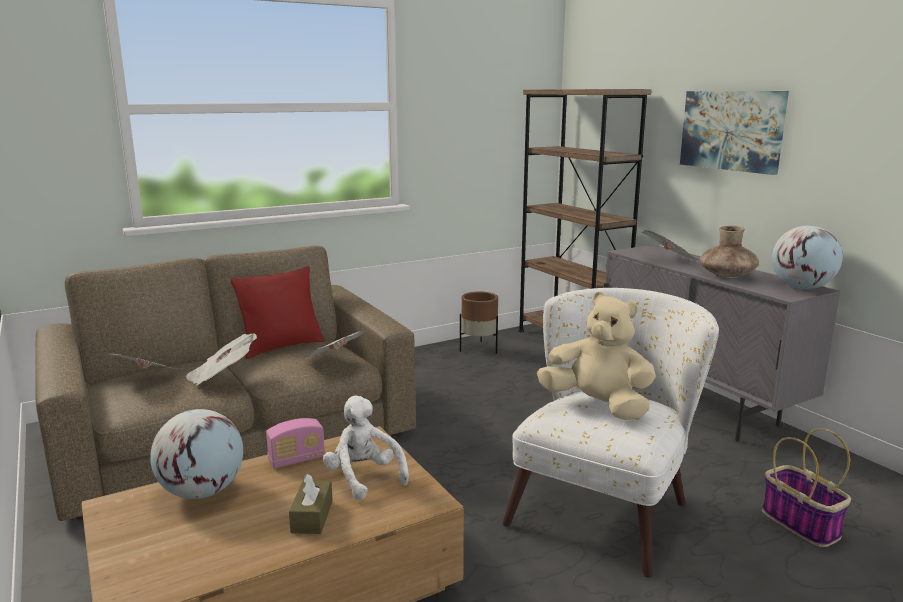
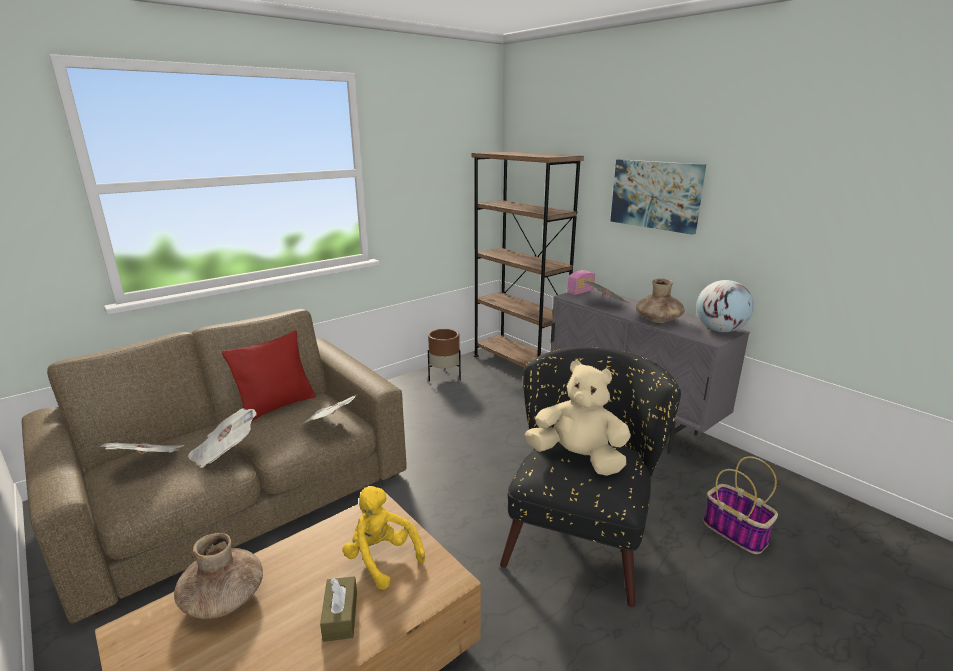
camera: 10 degrees left, 5 degrees up
(202, 491) = (224, 598): globe -> brown vase
(297, 459) = (313, 543): radio -> radio (580, 292)
(363, 478) = (381, 558): white plush toy -> yellow plush toy
(606, 505) = (581, 533): white armchair -> black armchair

